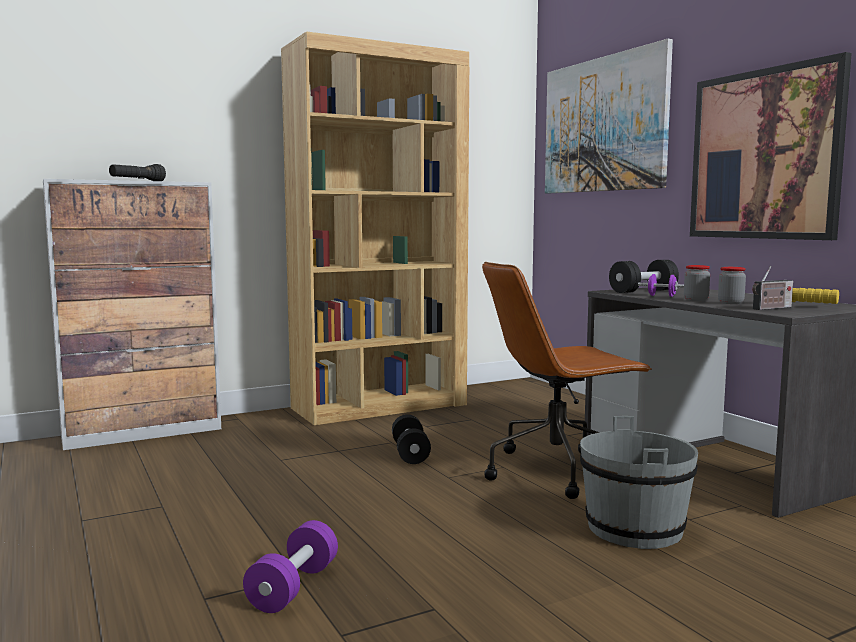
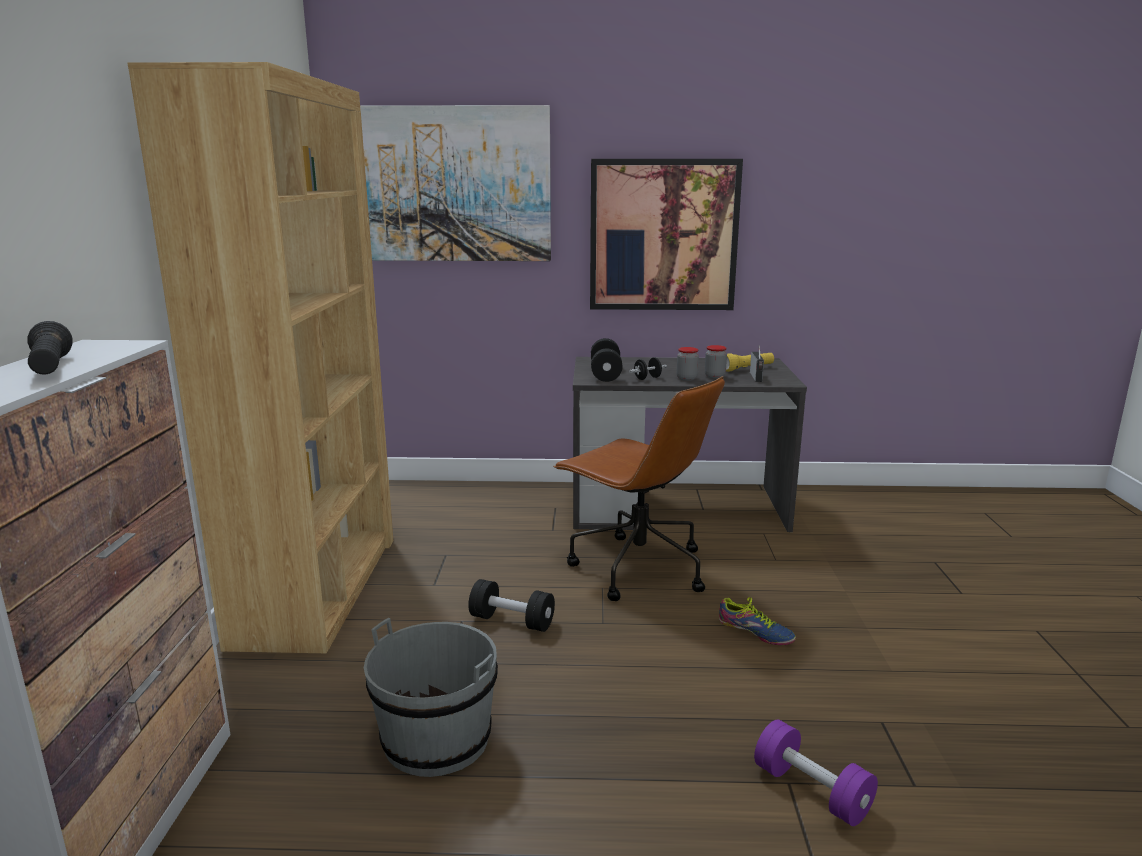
camera: 60 degrees left, 10 degrees up
(521, 531) = (755, 631): none -> shoe
(557, 471) = (637, 568): brown office chair -> brown office chair turned 60 degrees counterclockwise
(634, 528) = (779, 585): grey bucket -> grey bucket (436, 740)
(661, 296) = (647, 378): purple dumbbell -> black dumbbell

